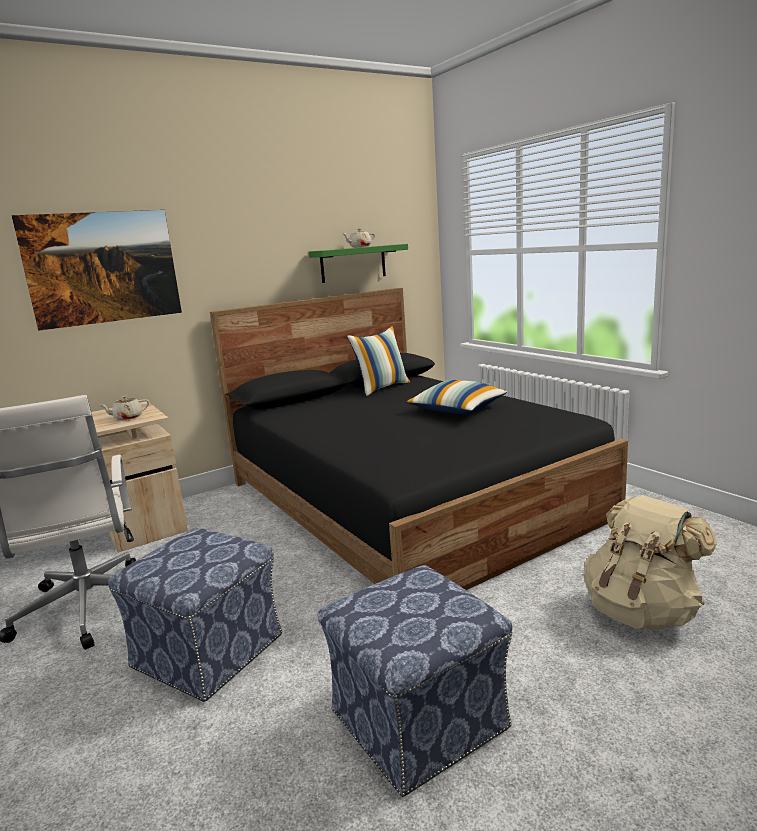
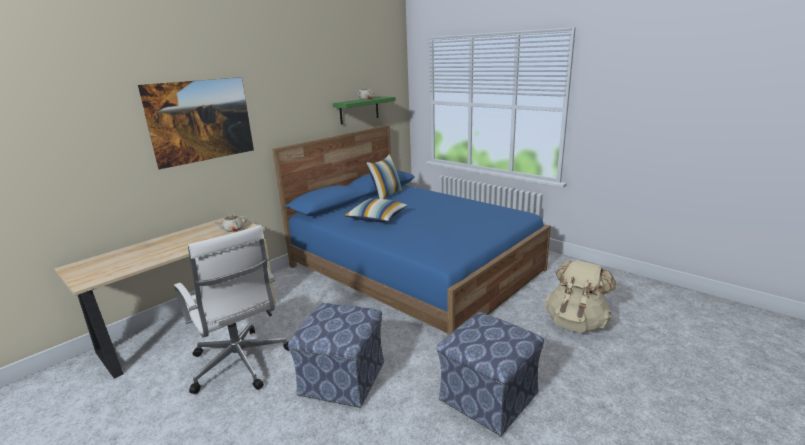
camera: 15 degrees left, 5 degrees up
(406, 499) = (413, 268): black bed -> blue bed
(457, 410) = (448, 211): pillow -> pillow (377, 218)

